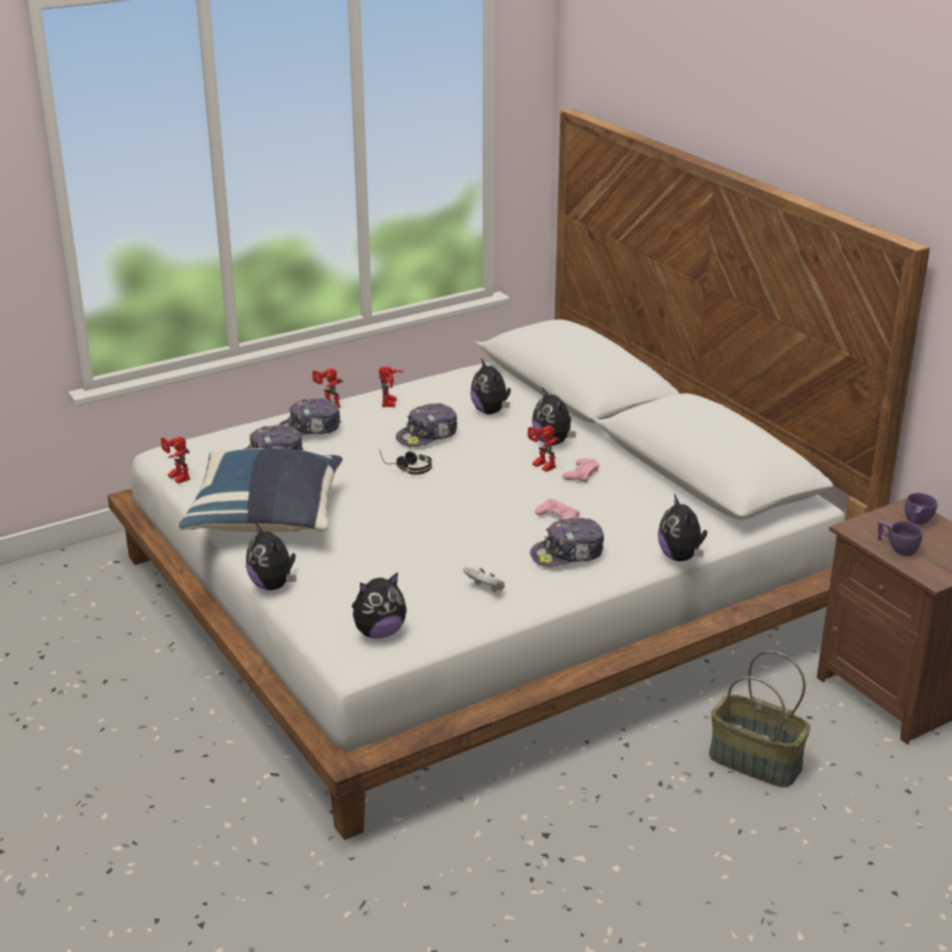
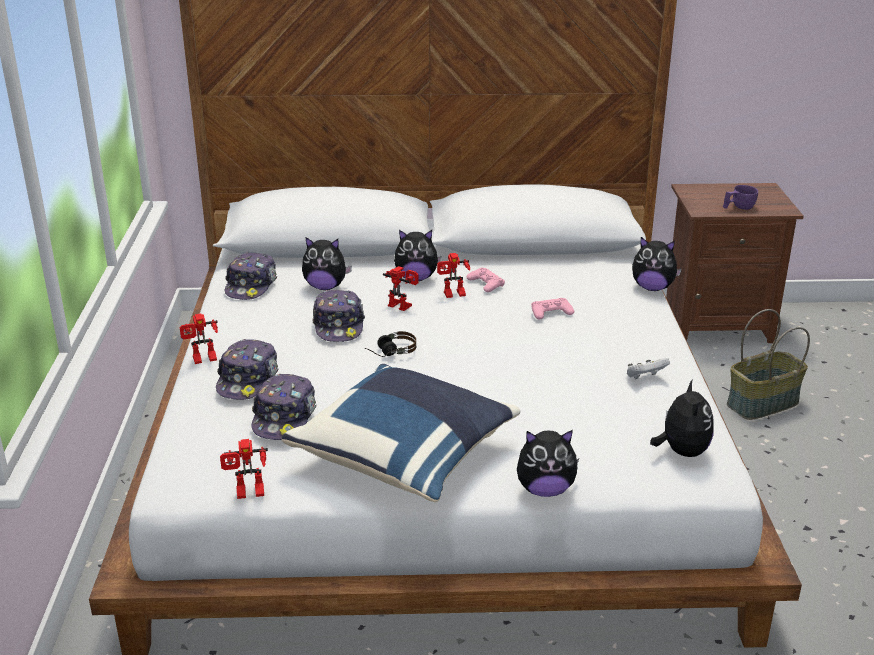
camera: 60 degrees left, 0 degrees up
(392, 403) = (245, 325): toy robot -> toy robot (403, 305)
(568, 554) = (616, 326): cap -> cap (251, 285)
(915, 523) = (710, 193): purple cup -> none

